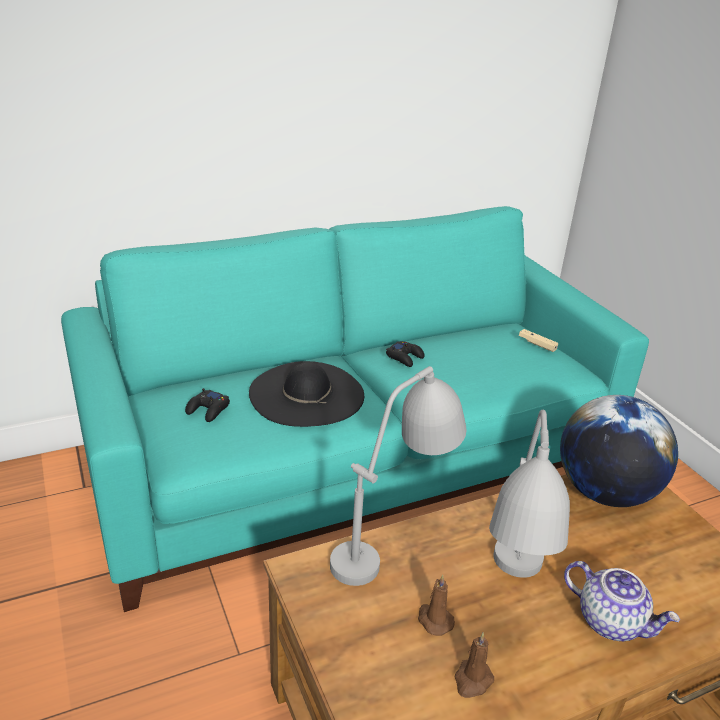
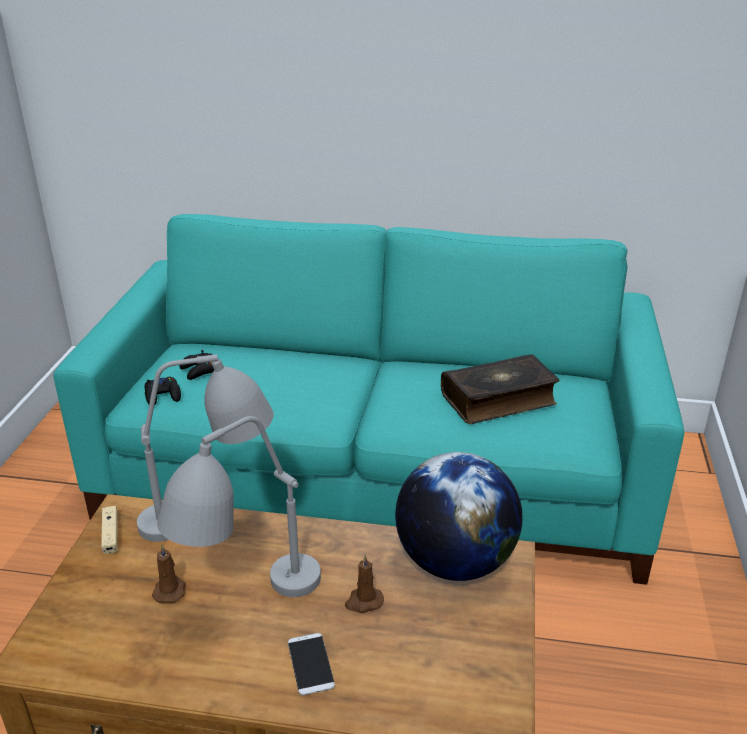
camera: 35 degrees right, 0 degrees up
(306, 394) = (290, 381): black hat -> none
(405, 357) = (420, 377): black game controller -> black game controller (163, 395)
(472, 680) = (142, 645): brown candle -> brown candle (363, 602)
(484, 357) = (498, 400): none -> book
(537, 344) = (579, 404): beige game controller -> beige game controller (110, 534)
(611, 621) = (310, 664): teapot -> phone

